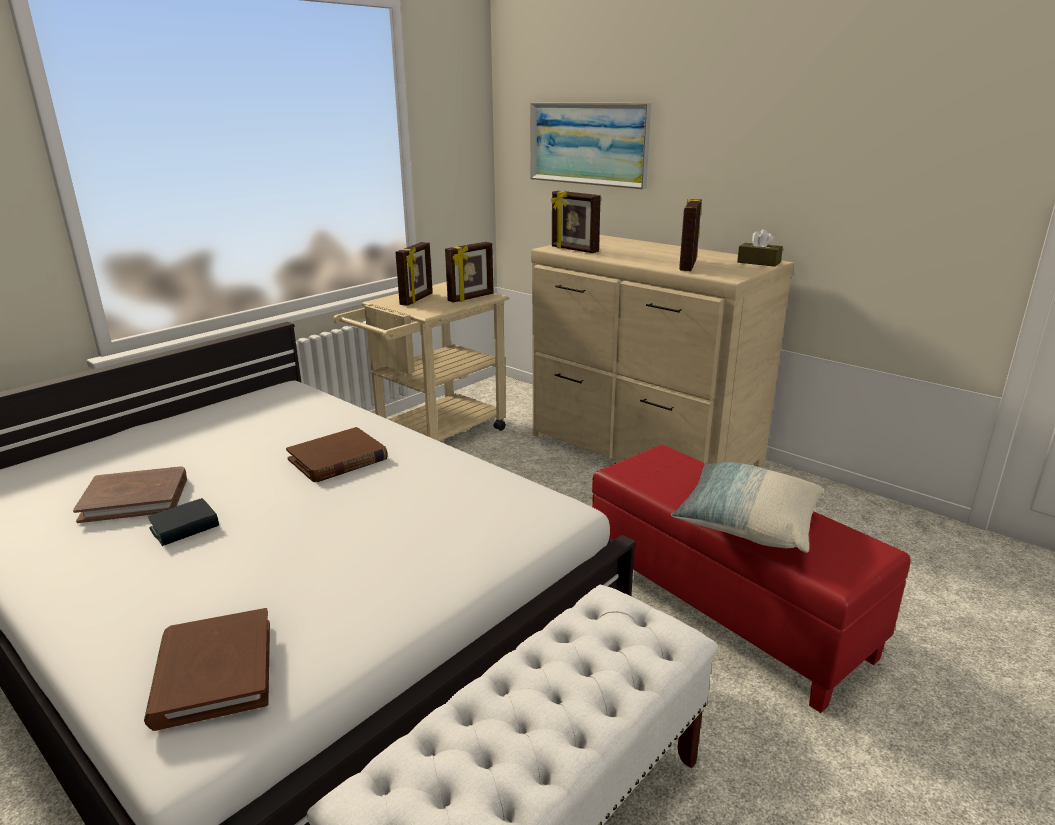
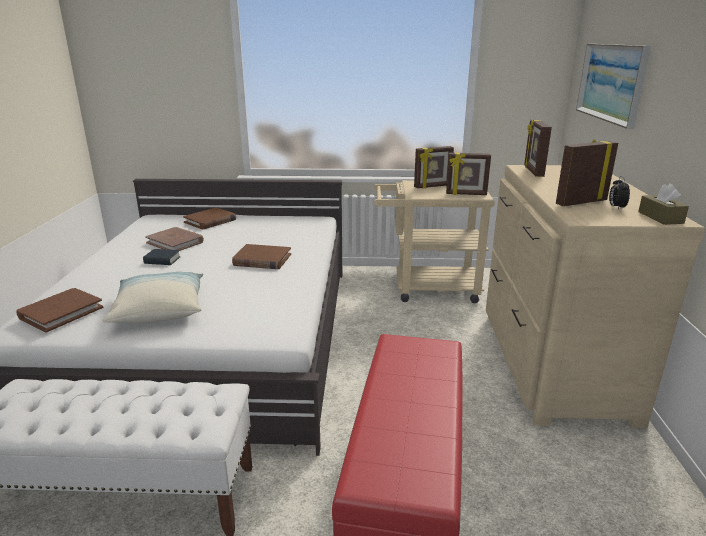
camera: 50 degrees right, 0 degrees up
(115, 449) = (210, 221): none -> brown book
(717, 263) = (616, 207): none -> alarm clock
(747, 523) = (390, 414): pillow -> pillow (159, 310)

